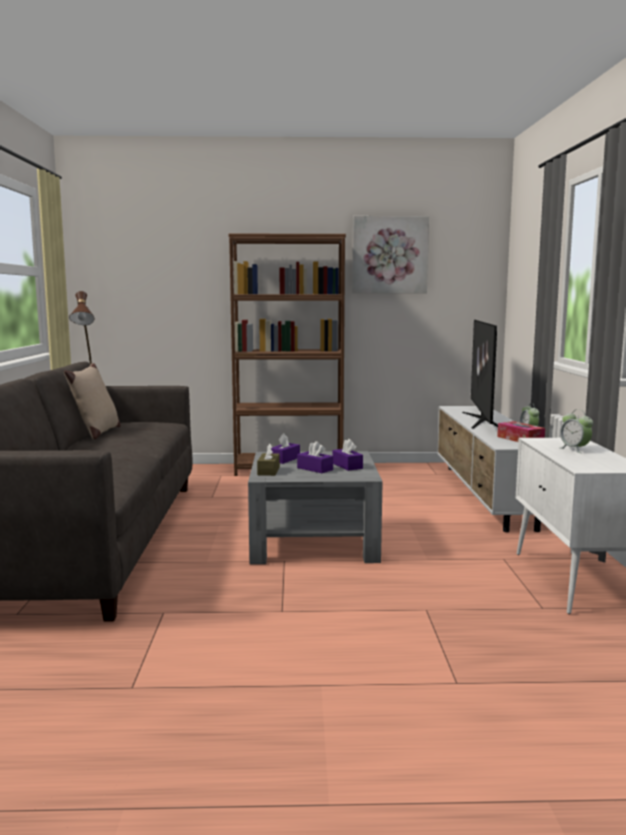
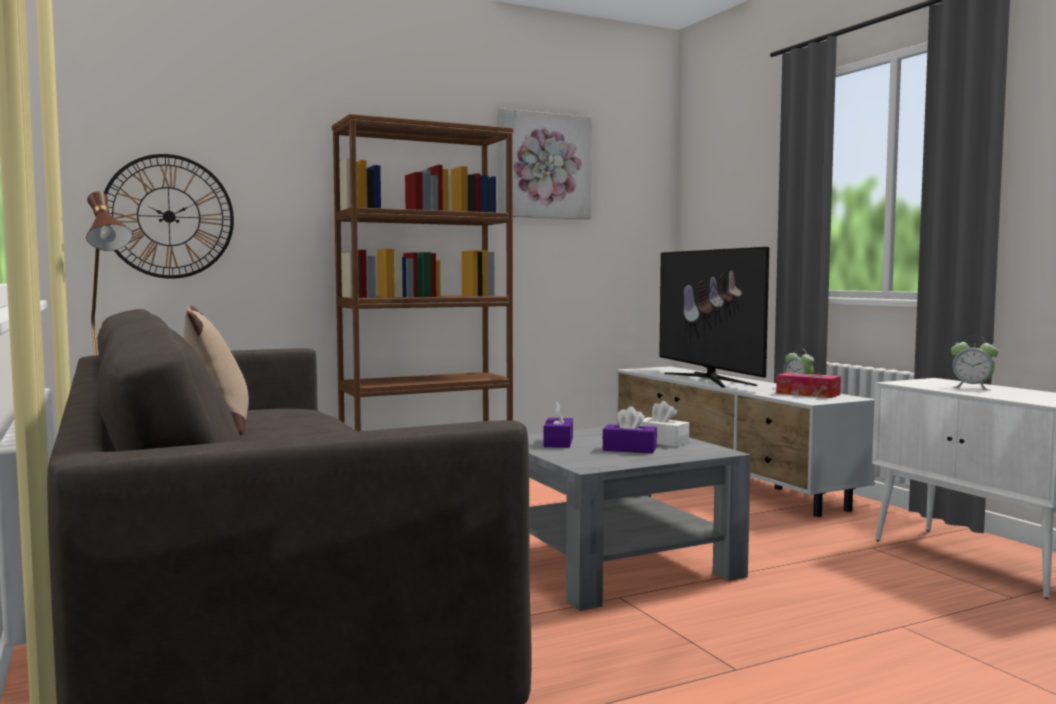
camera: 25 degrees left, 5 degrees down
(136, 300) = (169, 216): none -> wall clock
(268, 471) = (574, 458): brown tissue box -> none
(347, 466) = (661, 442): purple tissue box -> white tissue box

